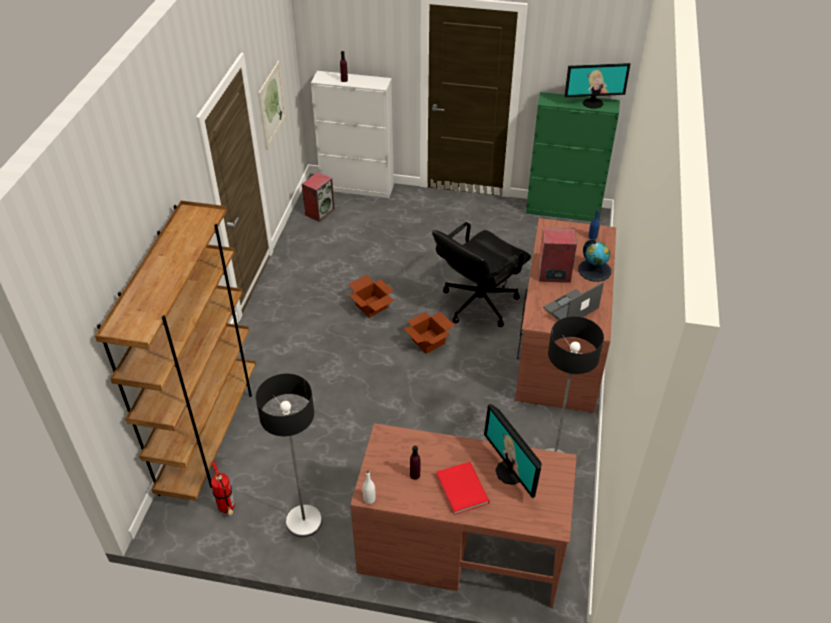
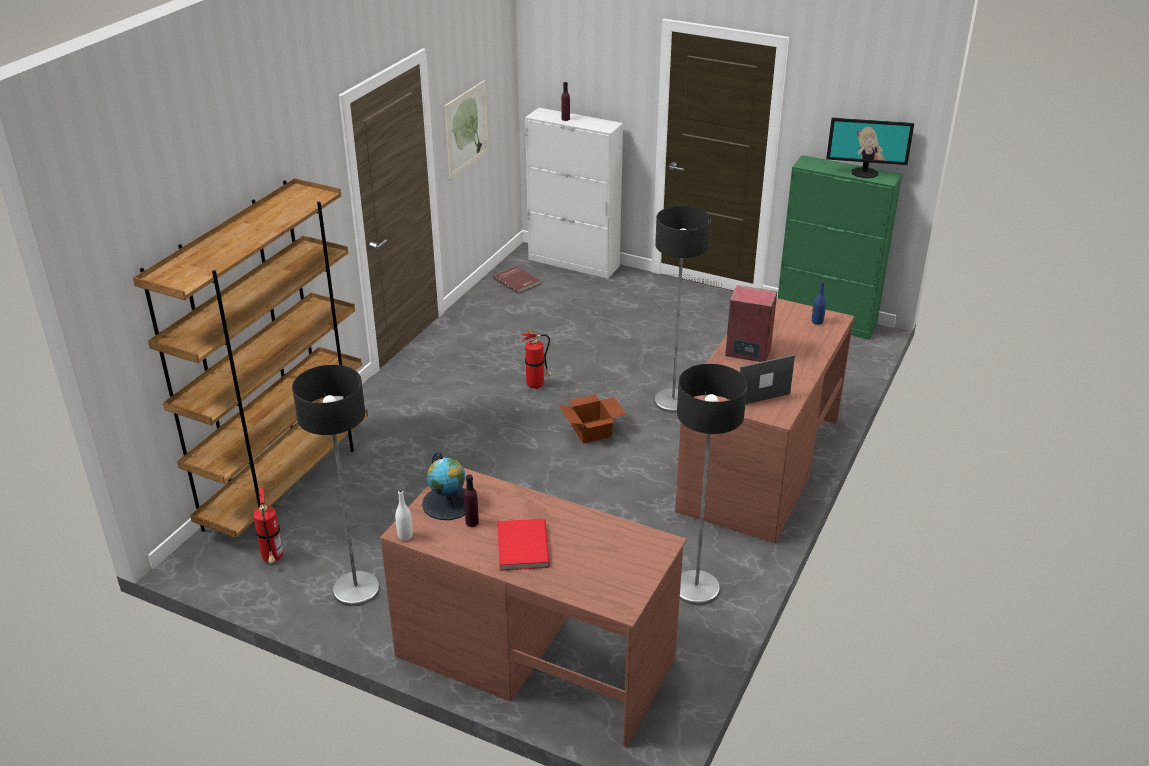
camera: 15 degrees right, 10 degrees down
(319, 212) = (517, 281): speaker -> red book
(371, 307) = (537, 385): cardboard box -> fire extinguisher
(478, 303) = (672, 401): black office chair -> floor lamp
(510, 472) = (591, 540): monitor -> none
(594, 270) = (803, 355): globe -> globe (448, 503)

